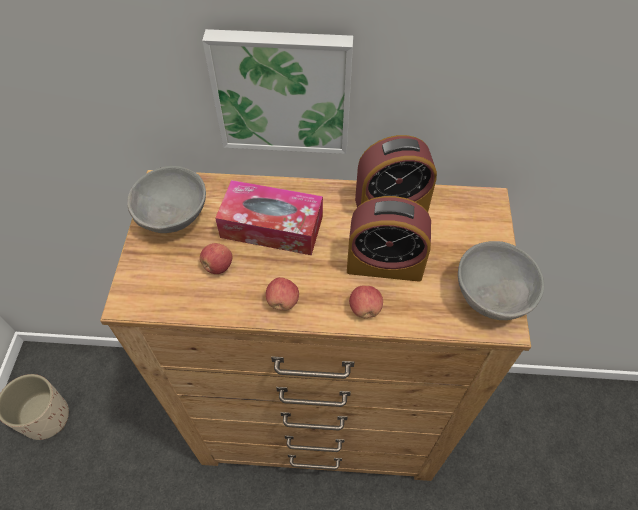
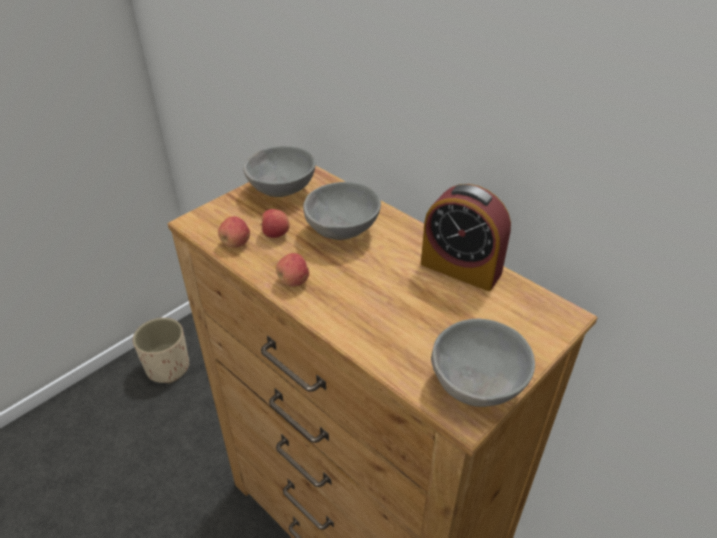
camera: 40 degrees right, 15 degrees down
(272, 227) = (343, 231): tissue box -> grey bowl
(282, 91) = (407, 113): picture -> none
(365, 309) = (350, 324): apple -> apple (236, 243)
(384, 264) = (404, 304): alarm clock -> none

